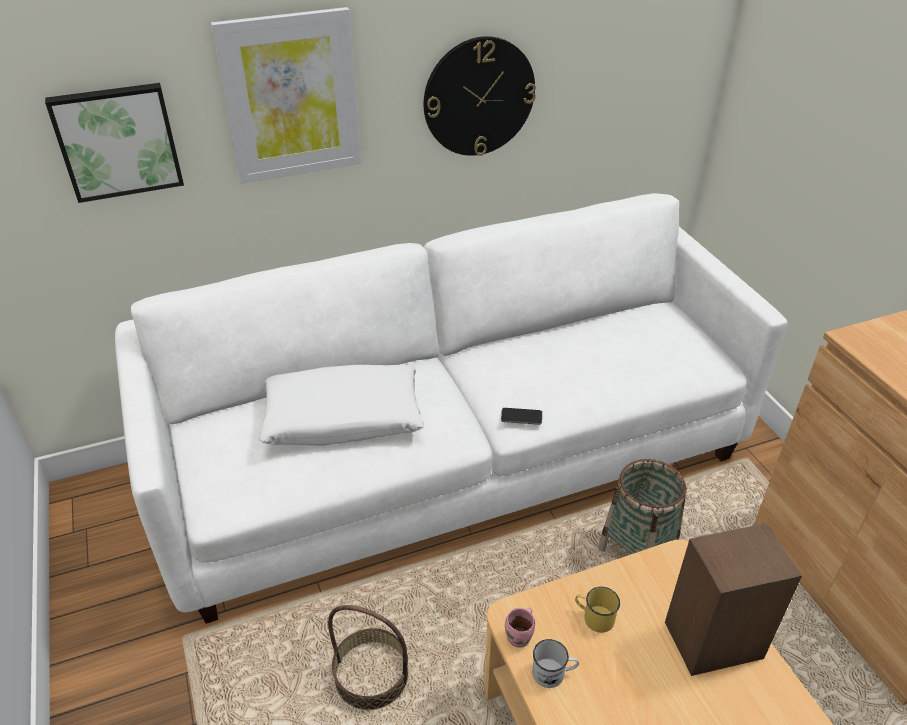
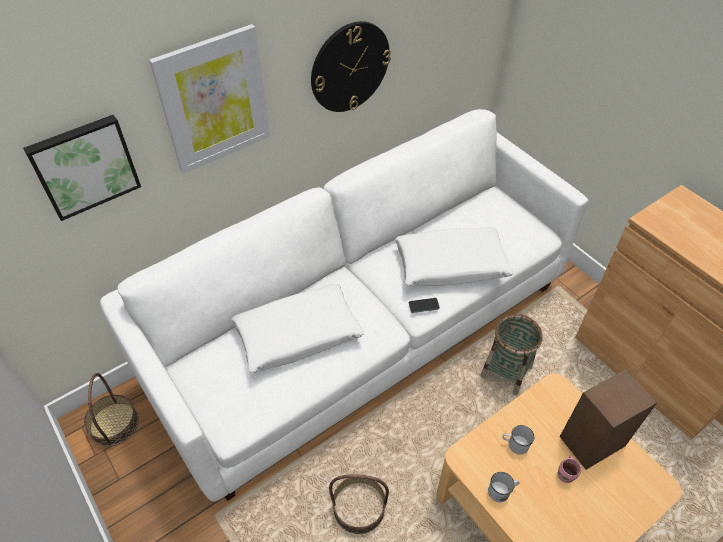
camera: 15 degrees left, 10 degrees up
(110, 502) = (114, 424): none -> basket
(520, 637) = (473, 471): pink mug -> pink mug (566, 475)
(576, 377) = (451, 265): none -> white pillow
(594, 617) = (515, 444): yellow mug -> white mug

